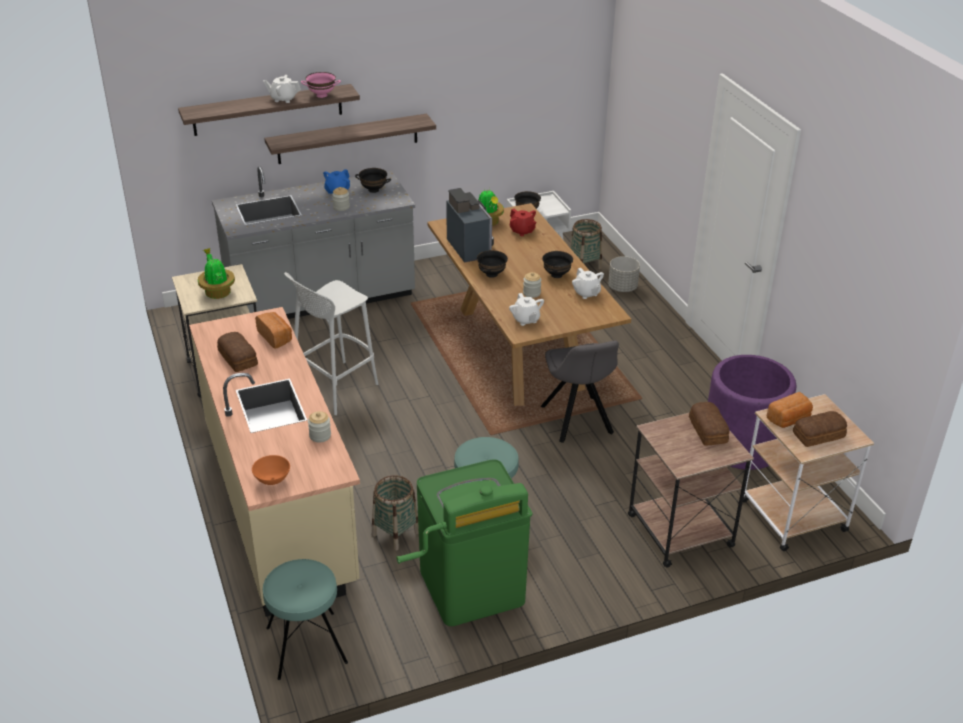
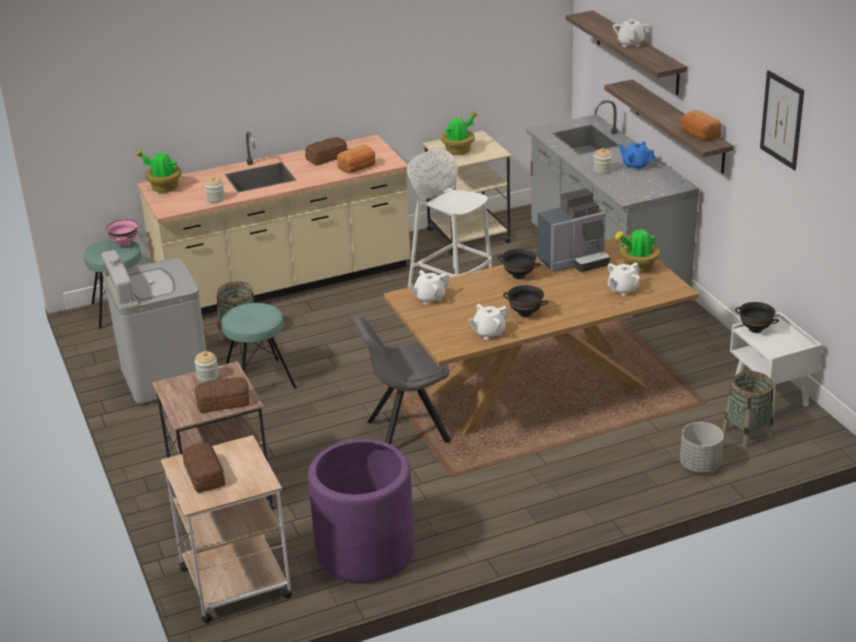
camera: 90 degrees right, 5 degrees down
(272, 481) = (163, 188): orange bowl -> potted plant
(322, 95) = (648, 57): pink bowl -> pink bowl (125, 244)
(374, 190) = (647, 182): black bowl -> none
(469, 590) = (164, 378): green washing machine -> grey washing machine
(483, 62) = (782, 120): none -> picture
(522, 231) = (622, 289): red teapot -> white teapot
(531, 293) = (483, 300): jar -> jar (208, 377)
(789, 419) = (234, 457): bread -> bread (698, 136)

